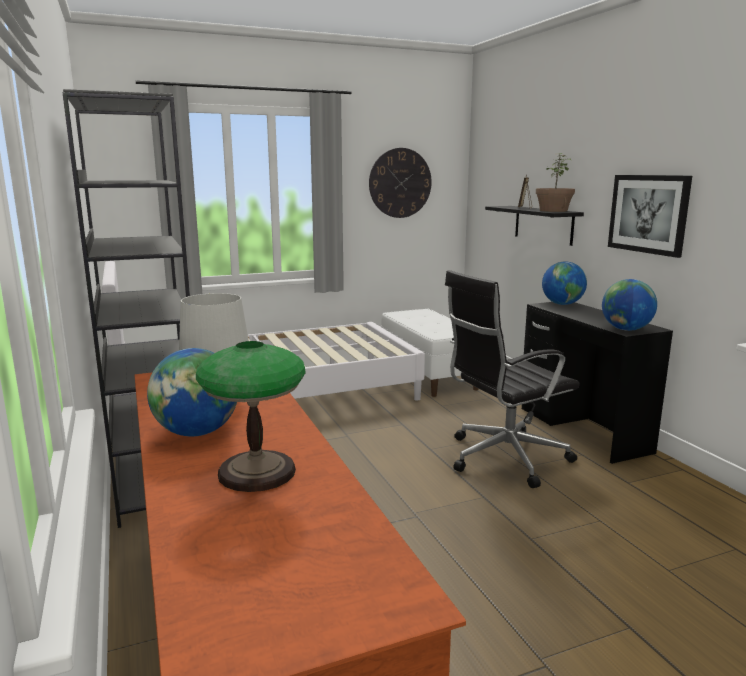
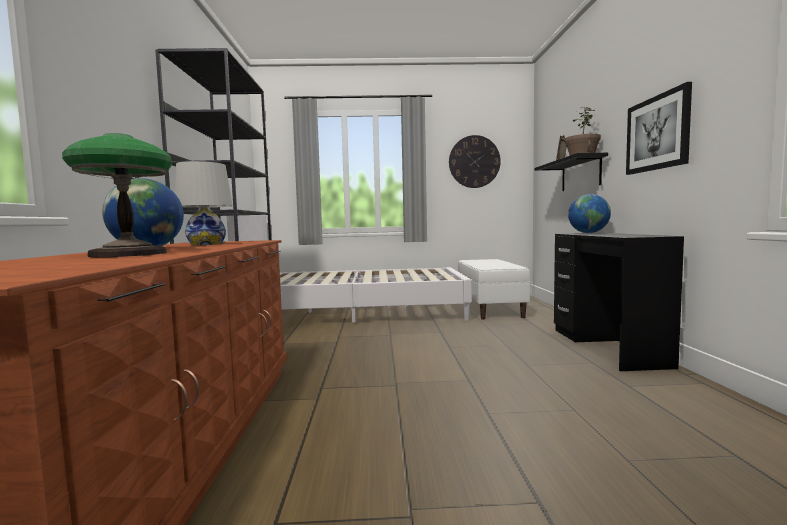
camera: 20 degrees right, 10 degrees down
(503, 458) = (510, 358): black office chair -> none
(626, 329) = (630, 236): globe -> none

